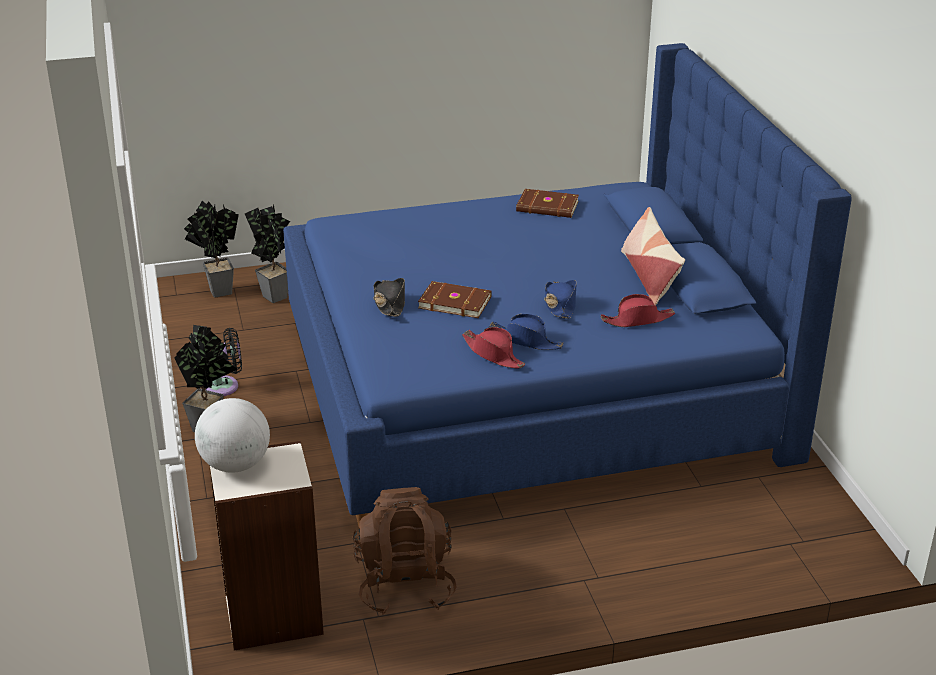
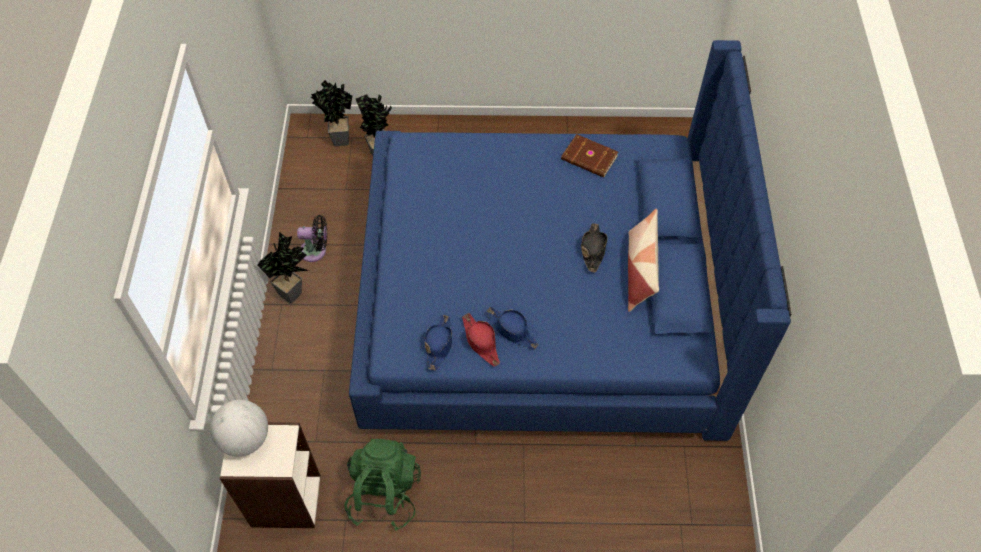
camera: 15 degrees right, 25 degrees up
(390, 303) = (422, 259): black hat -> black hat (593, 250)
(405, 584) = (384, 494): brown backpack -> green backpack
(454, 302) = (472, 269): brown book -> none
(560, 304) = (554, 291): blue hat -> blue hat (439, 344)
(637, 320) = (610, 324): red hat -> none

